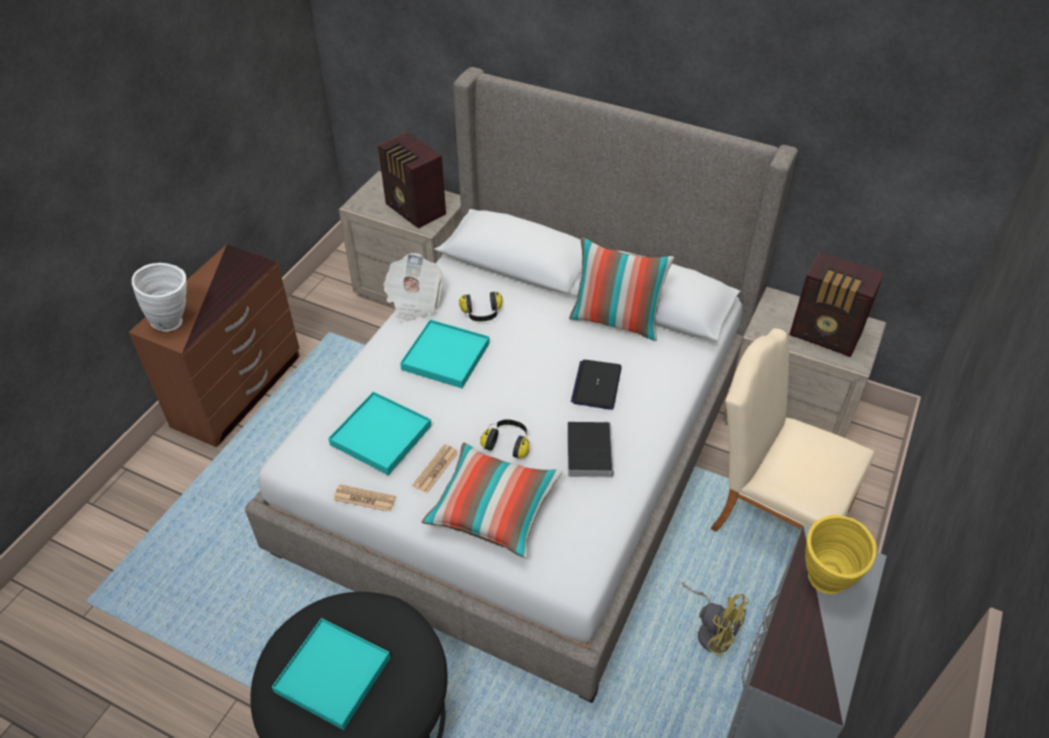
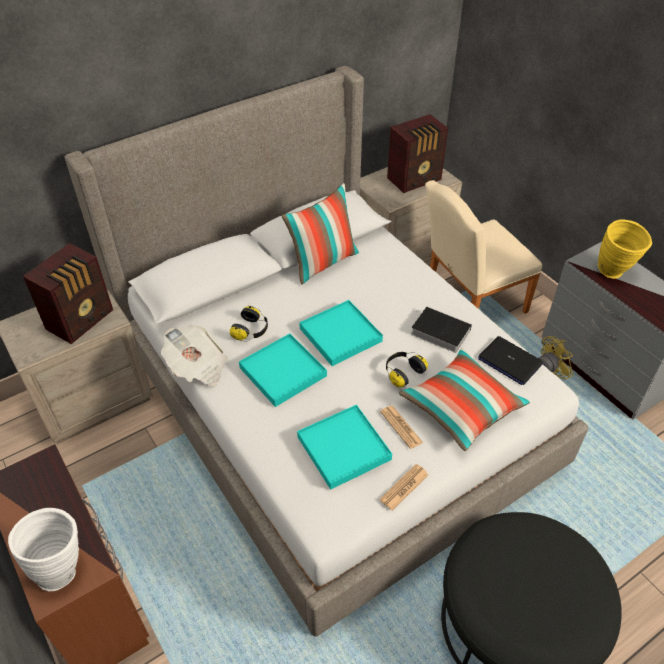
camera: 60 degrees left, 0 degrees up
(333, 675) = (537, 594): turquoise tray -> turquoise tray (341, 335)
(415, 210) = (82, 320): radio -> radio turned 45 degrees counterclockwise
(596, 385) = (379, 300): laptop -> laptop (509, 361)

